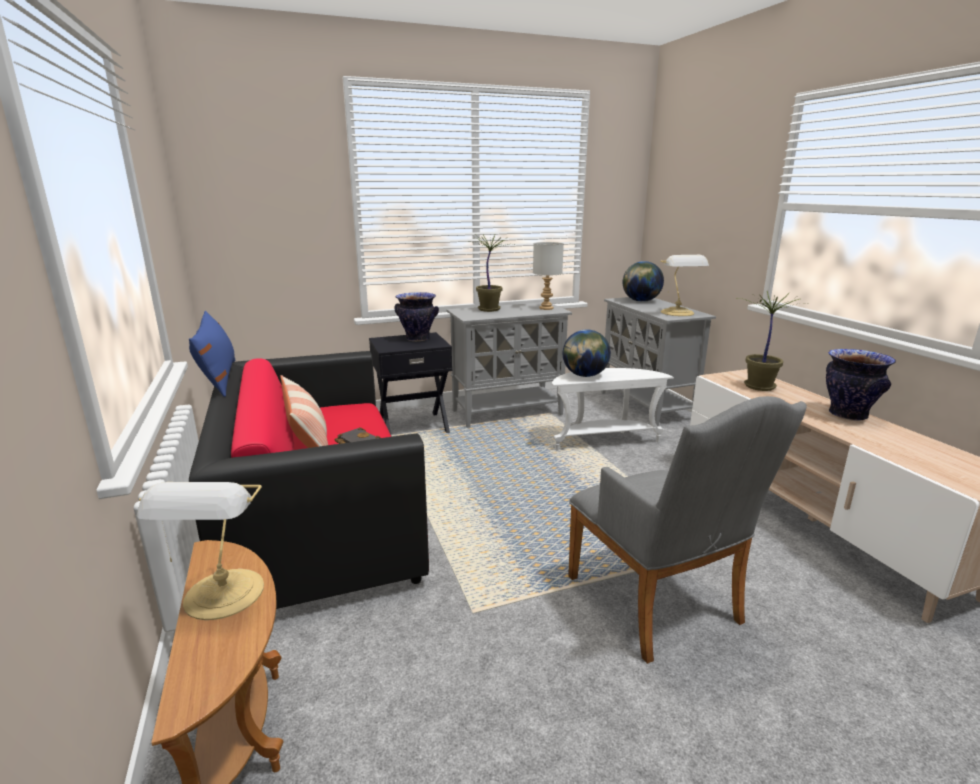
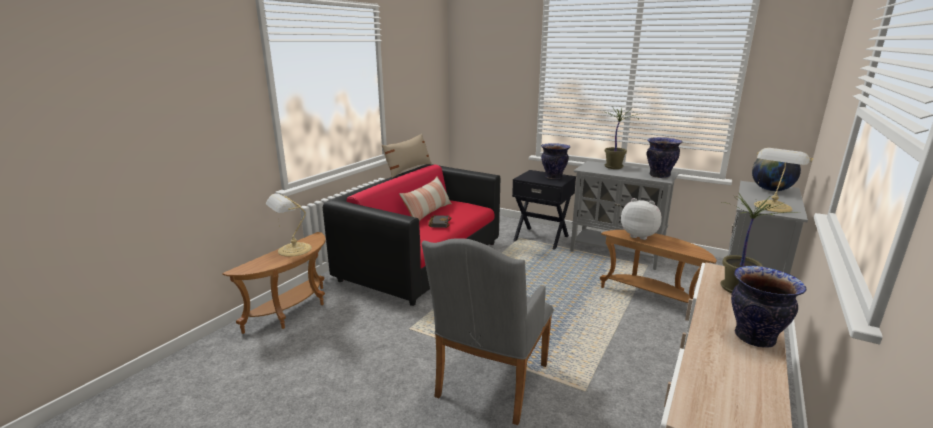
camera: 50 degrees right, 0 degrees up
(218, 378) = (408, 169): blue pillow -> beige pillow
(545, 308) = (659, 175): grey table lamp -> vase
(584, 375) = (639, 235): globe -> plush toy
(603, 440) = (650, 297): white side table -> brown side table

